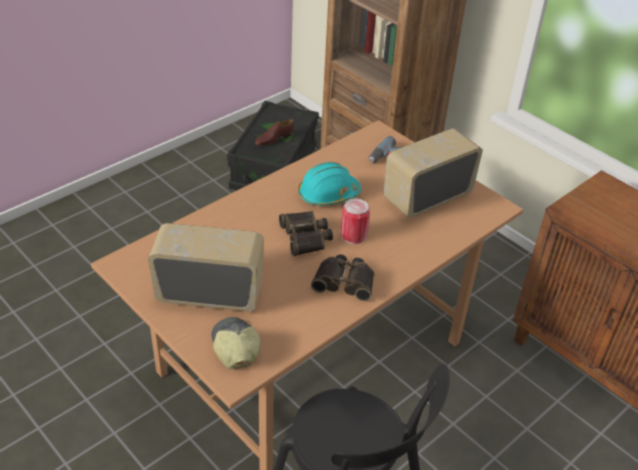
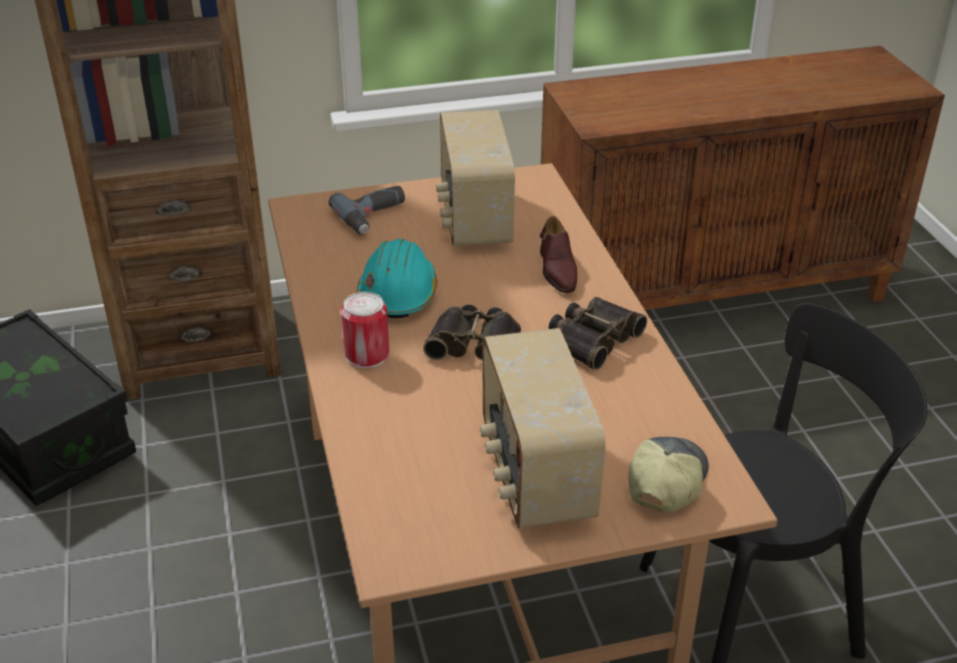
camera: 60 degrees left, 5 degrees down
(210, 293) = (534, 473): radio -> radio turned 45 degrees counterclockwise
(234, 347) = (665, 481): cap -> cap turned 105 degrees clockwise
(273, 139) = (38, 380): brown shoe -> brown shoe (557, 270)
(353, 235) = (504, 301): can -> can (367, 355)

